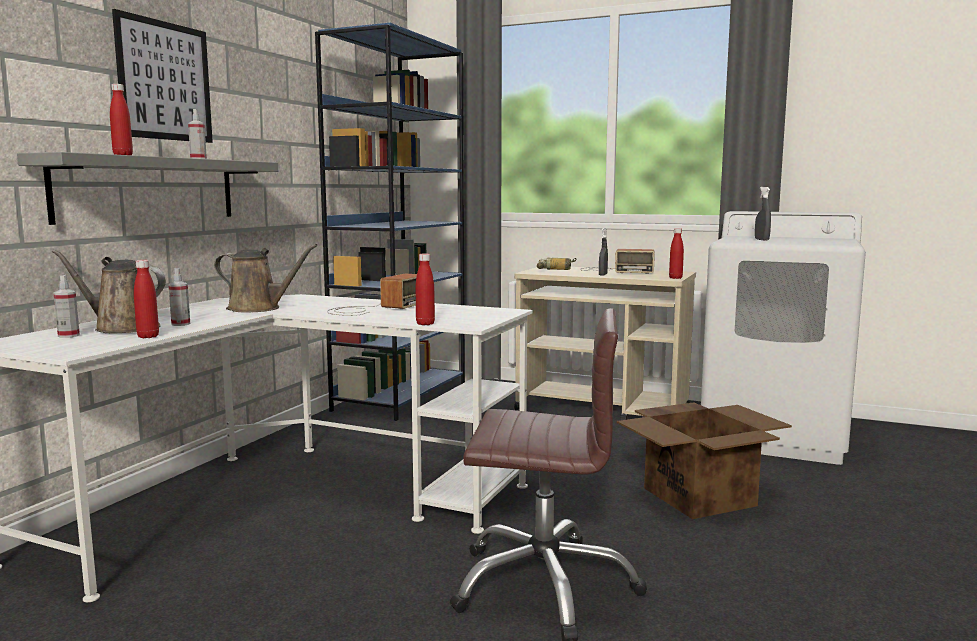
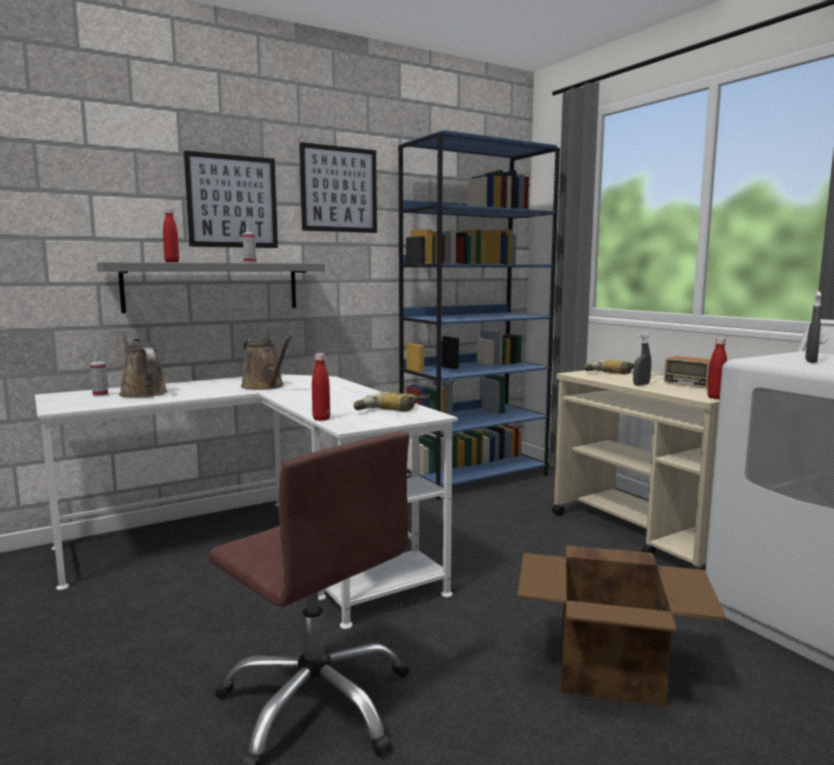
camera: 35 degrees right, 0 degrees up
(148, 336) = (131, 402): red bottle -> none
(180, 324) = (179, 394): spray bottle -> none
(263, 76) = (339, 189): none -> picture
(374, 308) = (337, 397): radio -> none
(461, 311) = (391, 410): none -> power drill

